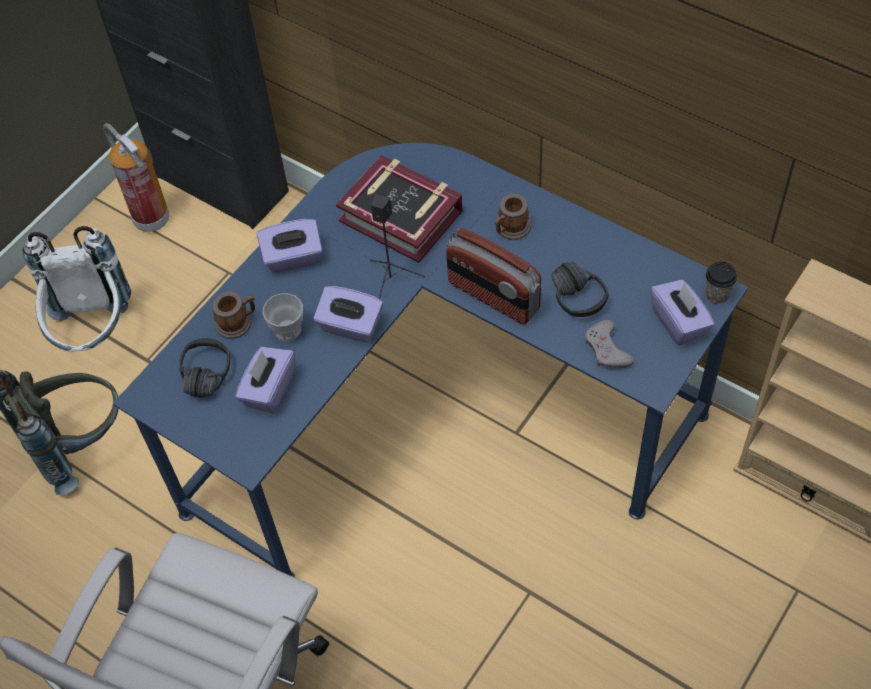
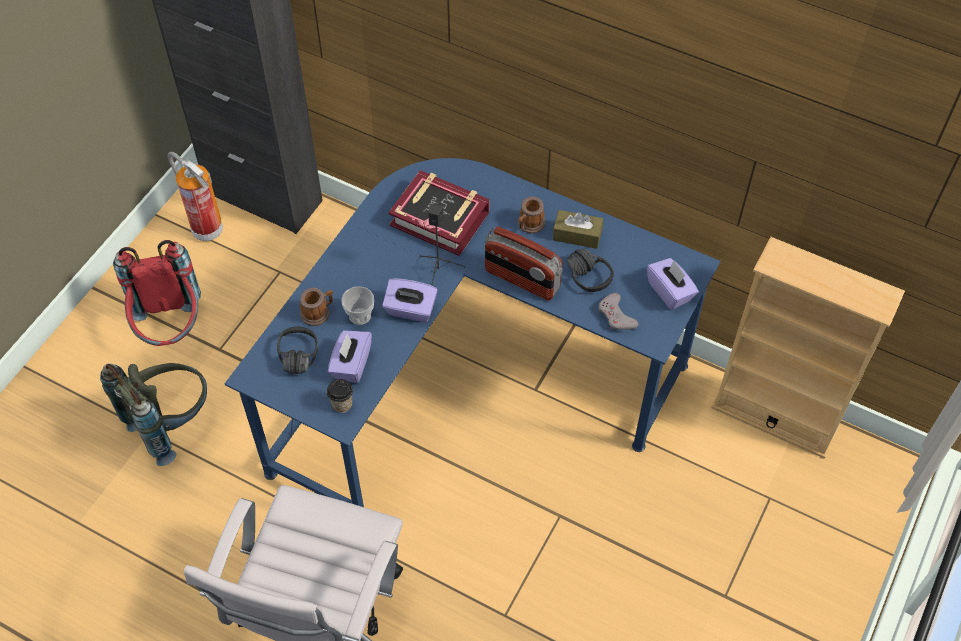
camera: 10 degrees left, 0 degrees up
(94, 334) = (171, 330): white backpack -> red backpack
(293, 258) = (356, 257): purple tissue box -> none
(569, 245) = (577, 235): none -> brown tissue box
(717, 294) = (697, 268): cup -> cup (342, 404)

